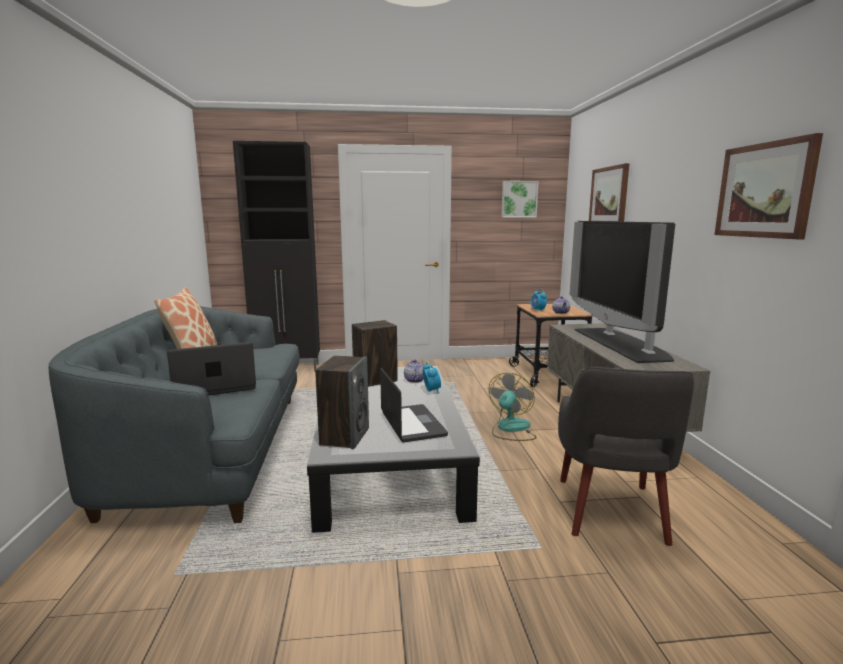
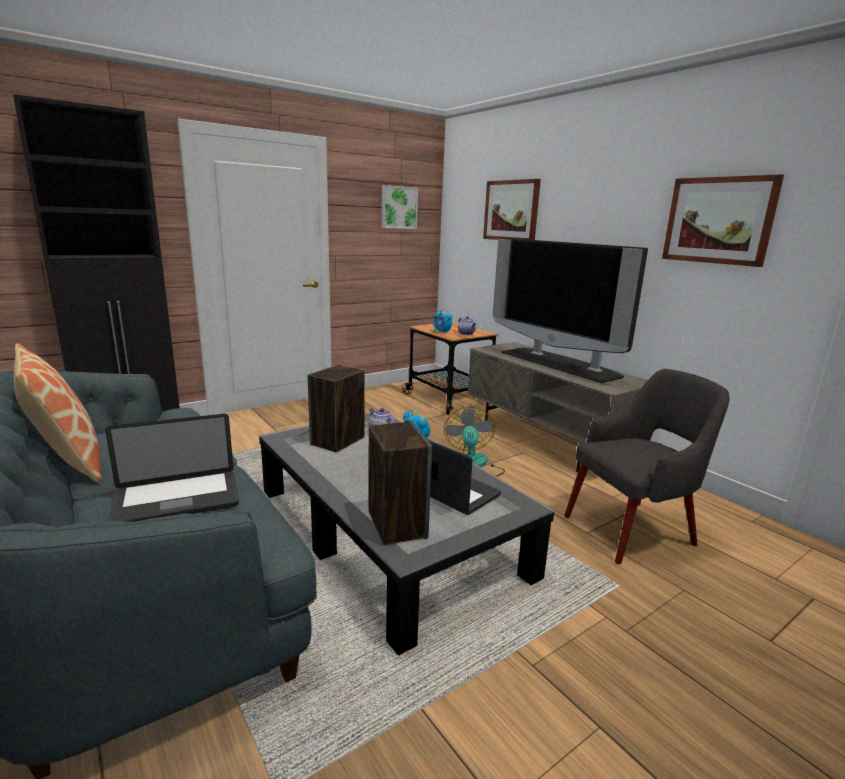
camera: 30 degrees left, 5 degrees up
(215, 388) = (177, 500): laptop -> laptop turned 150 degrees counterclockwise
(611, 511) = (631, 529): grey armchair -> grey armchair turned 90 degrees counterclockwise

